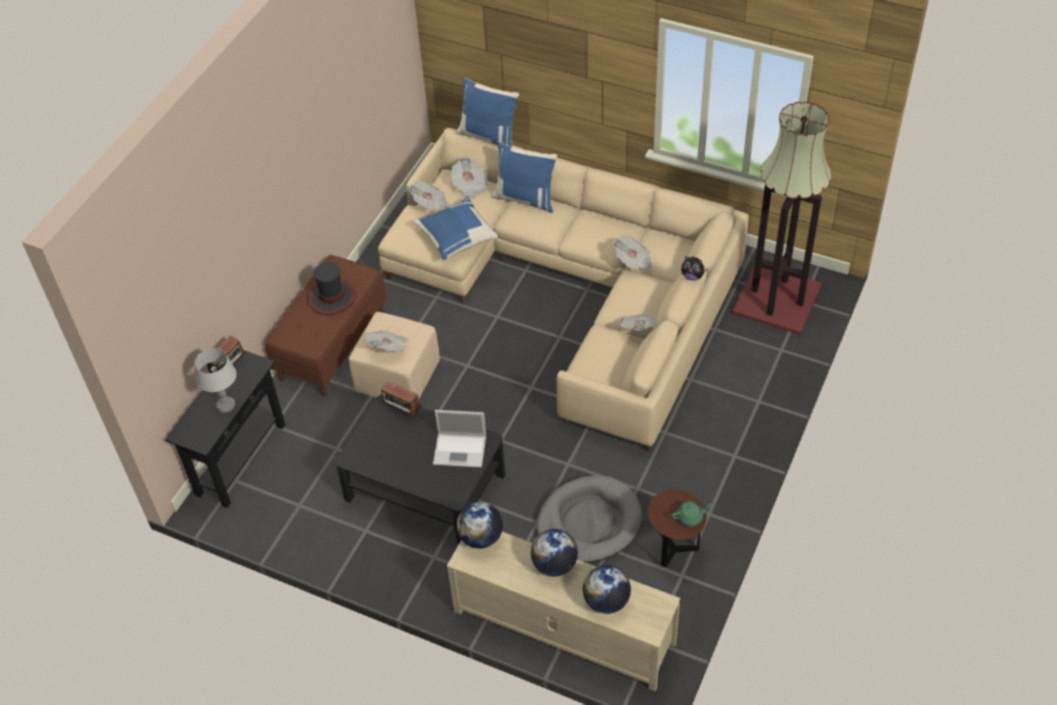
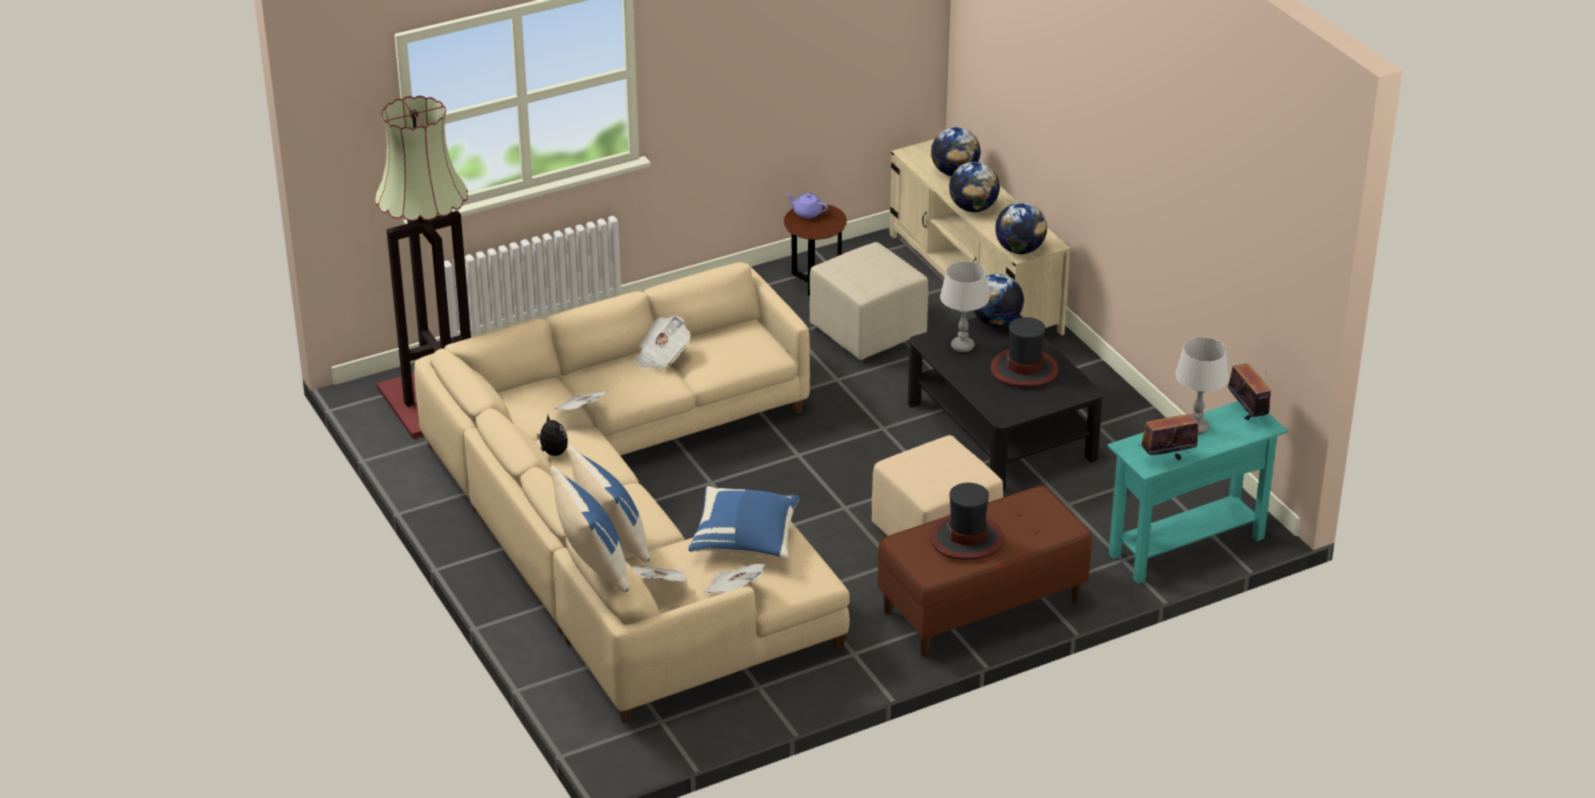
camera: 145 degrees left, 15 degrees down
(241, 459) = (1186, 546): black console table -> turquoise console table
(389, 348) = (948, 461): newspaper -> none
(403, 411) = (990, 402): radio -> radio (1247, 413)
(403, 454) = (1025, 369): none -> hat
(458, 488) = (996, 322): none -> globe
(461, 450) = (962, 346): laptop -> grey table lamp
(589, 522) = (869, 332): grey dog bed -> beige ottoman
(690, 517) = (807, 213): green teapot -> purple teapot
(692, 276) = (573, 312): plush toy -> plush toy (552, 453)

